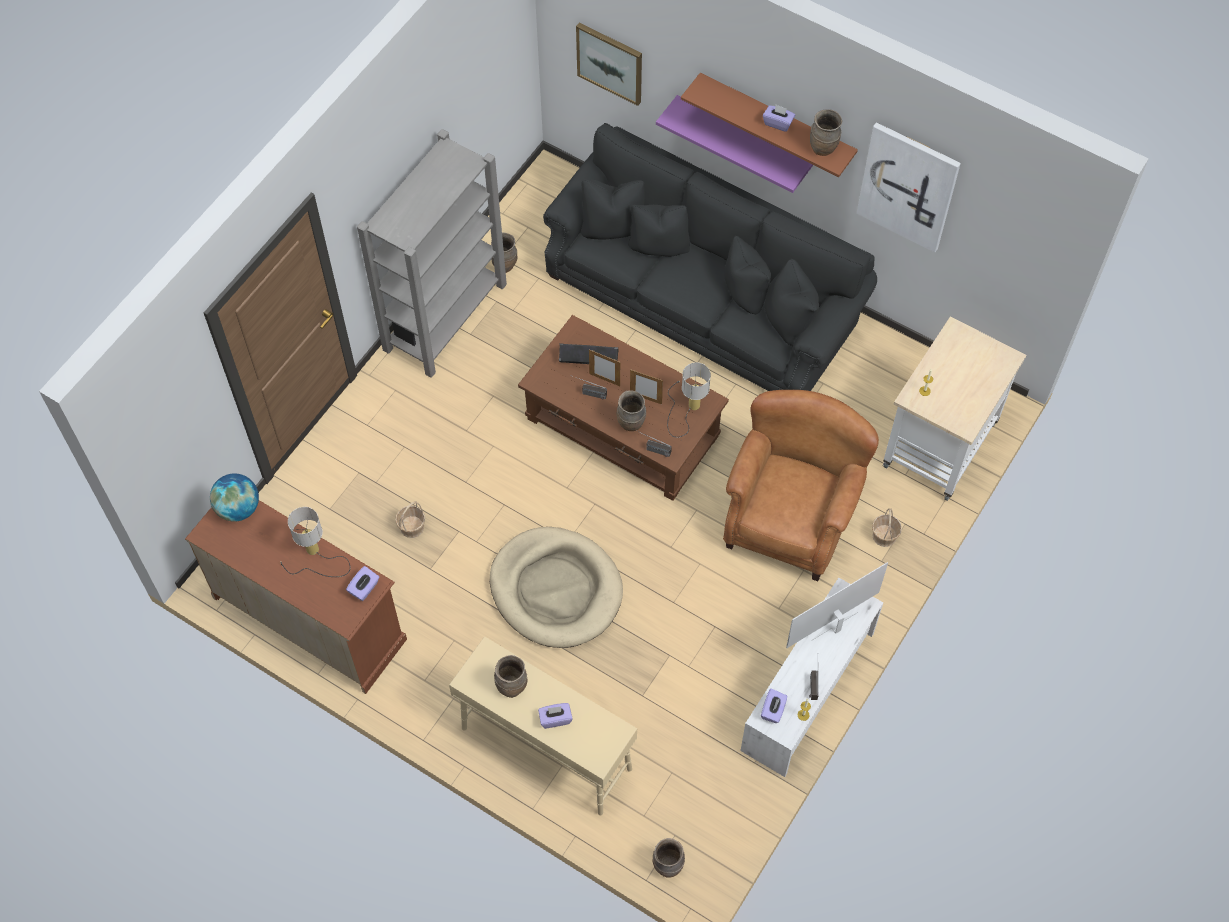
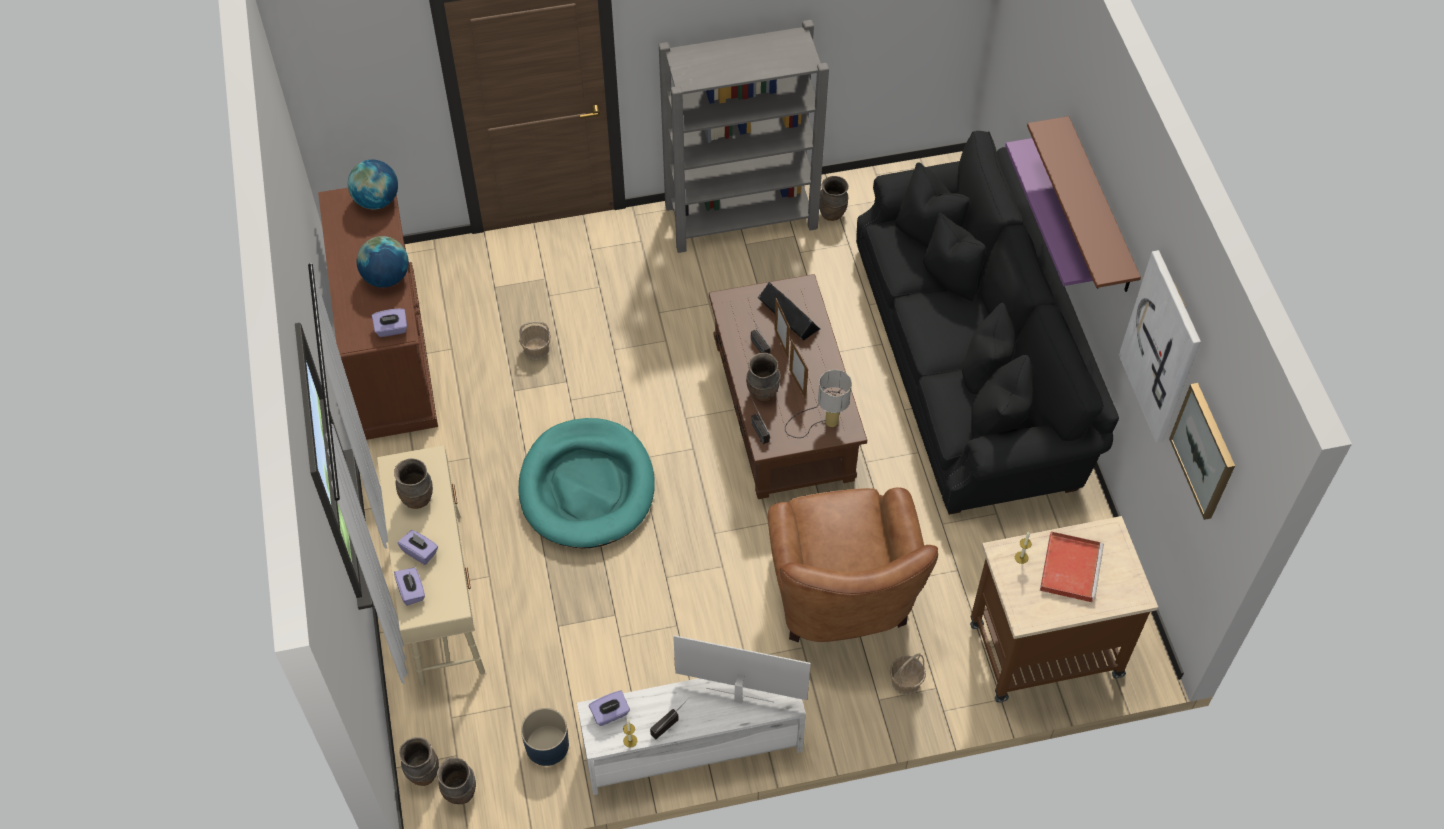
camera: 45 degrees right, 5 degrees down
(315, 556) = (386, 277): table lamp -> globe
(556, 589) = (587, 487): beige dog bed -> turquoise dog bed
(610, 62) = (1022, 71): picture -> picture (1204, 451)
(722, 775) = (547, 745): none -> blue planter
(778, 123) = (1090, 204): purple tissue box -> purple tissue box (412, 591)
(790, 517) = (841, 595): brown armchair -> brown armchair turned 105 degrees clockwise
(823, 148) = (1108, 253): brown vase -> brown vase (461, 793)
(940, 446) = (1044, 652): white cart -> brown cart
(956, 373) = (1070, 567): none -> red tray

